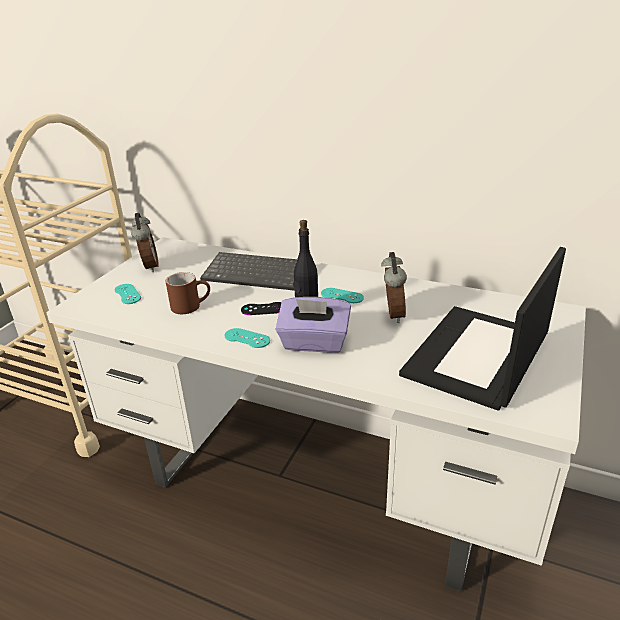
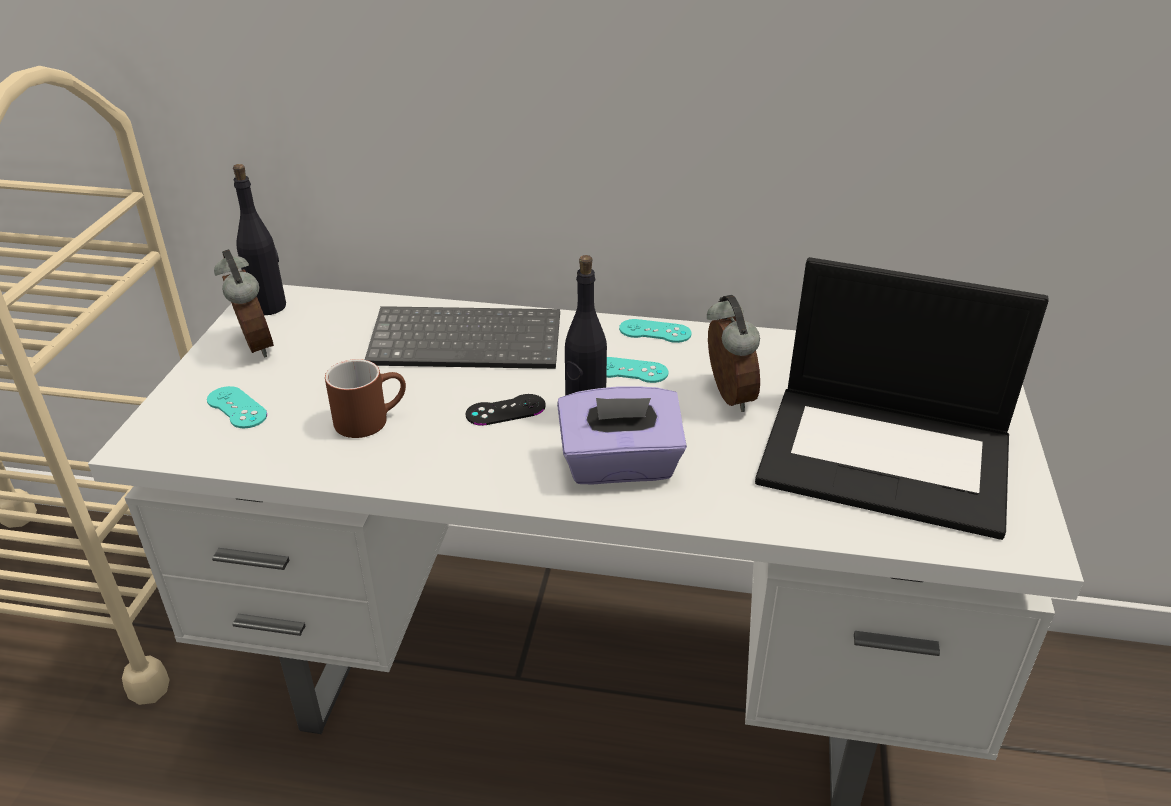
camera: 15 degrees left, 5 degrees up
(166, 249) = (269, 306): none -> black bottle
(247, 338) = (500, 471): turquoise game controller -> turquoise game controller (655, 331)
(477, 357) = (888, 457): laptop -> laptop turned 90 degrees counterclockwise

